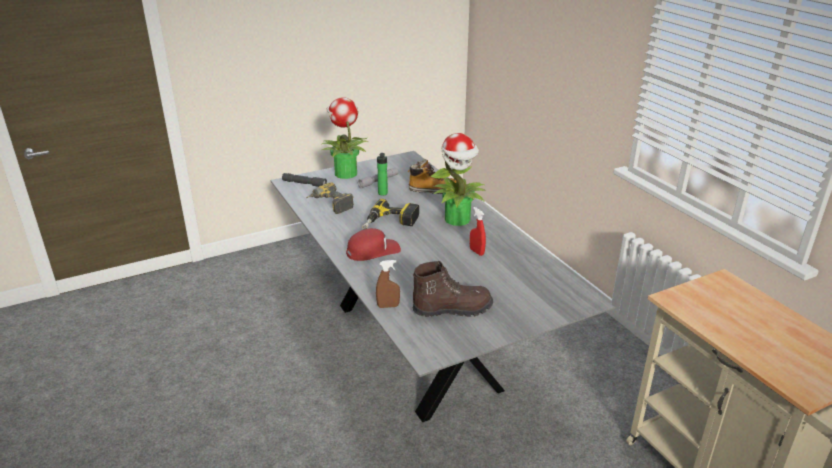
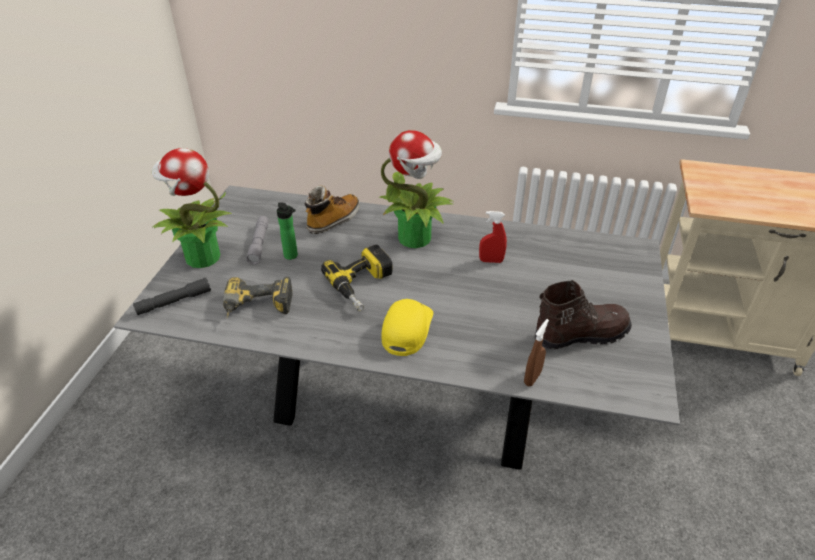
camera: 50 degrees left, 10 degrees up
(373, 251) = (406, 329): red cap -> yellow cap
(452, 309) = (580, 334): brown boot -> brown boot turned 45 degrees clockwise

